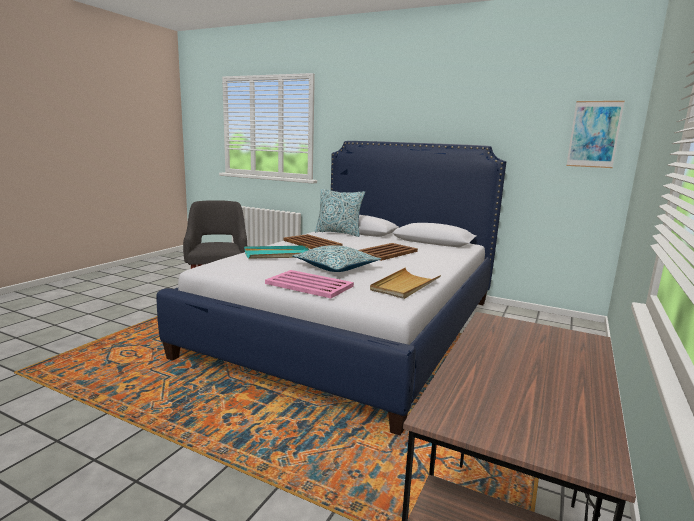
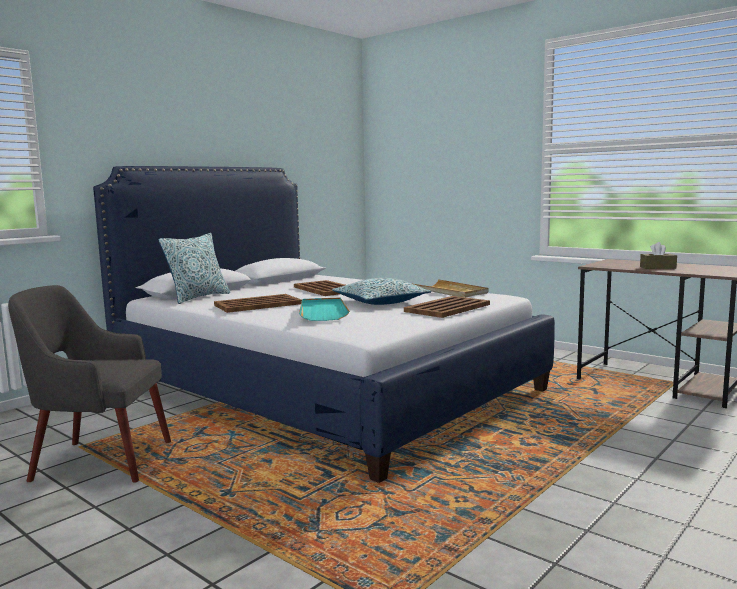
camera: 75 degrees left, 5 degrees down
(308, 284) = (446, 308): pink tray -> brown tray
(504, 362) = (657, 267): none -> brown tissue box
(594, 134) = (341, 155): picture -> none

